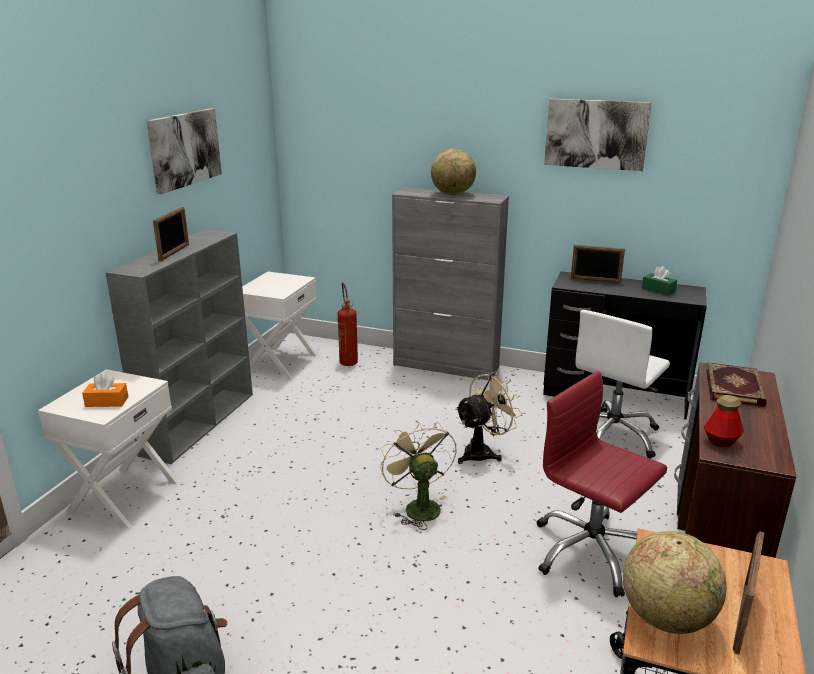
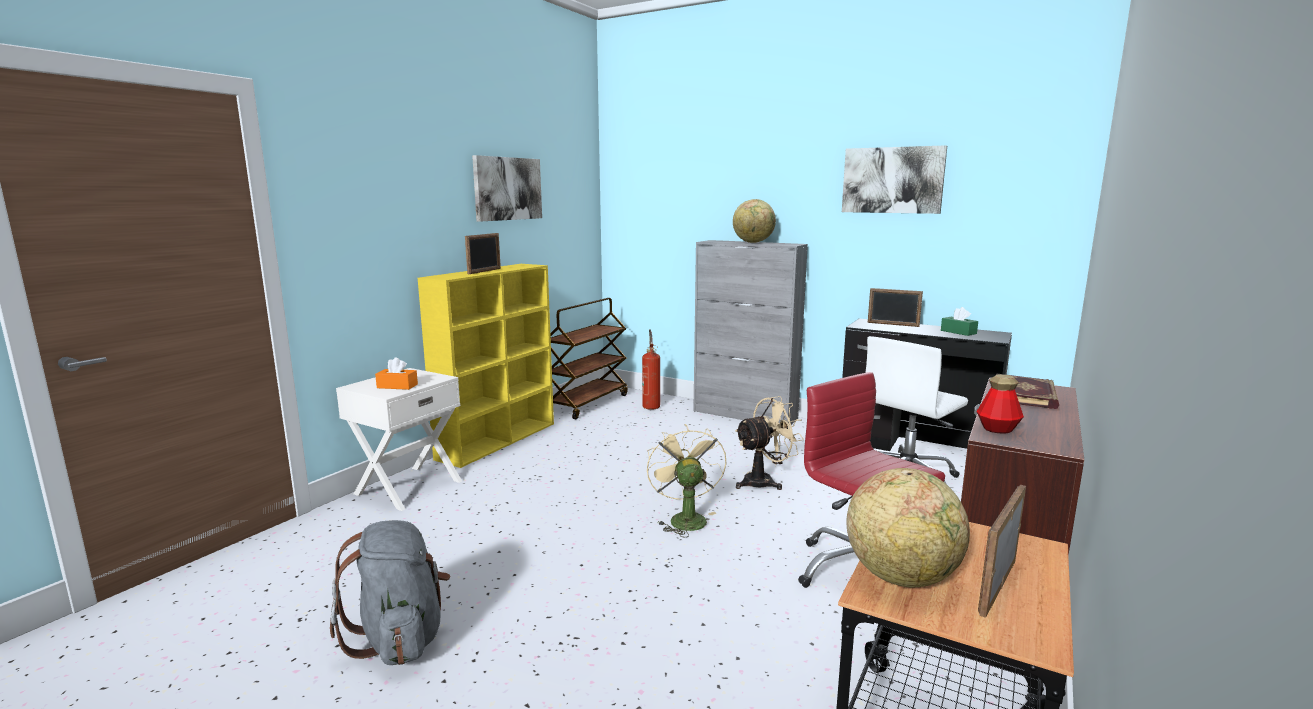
camera: 10 degrees right, 10 degrees down
(200, 422) = (498, 440): grey bookcase -> yellow bookcase
(280, 362) = (587, 403): white nightstand -> brown cart

